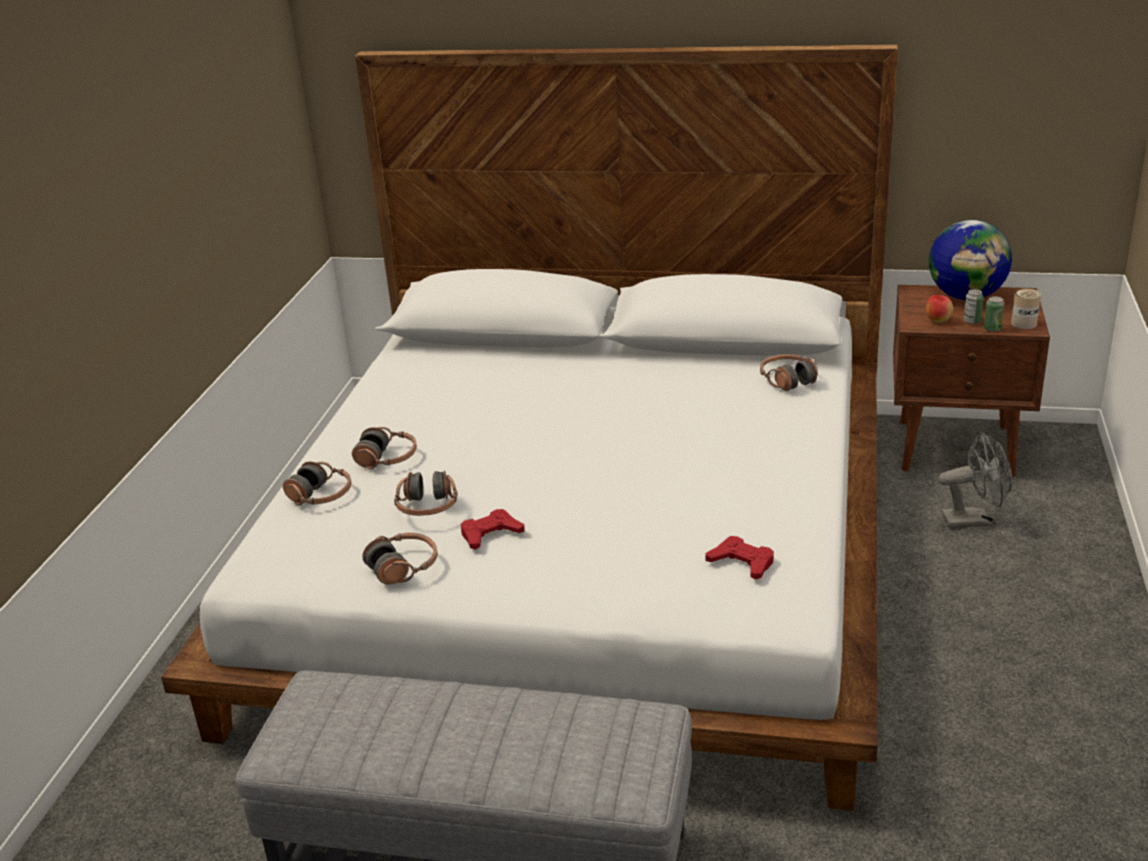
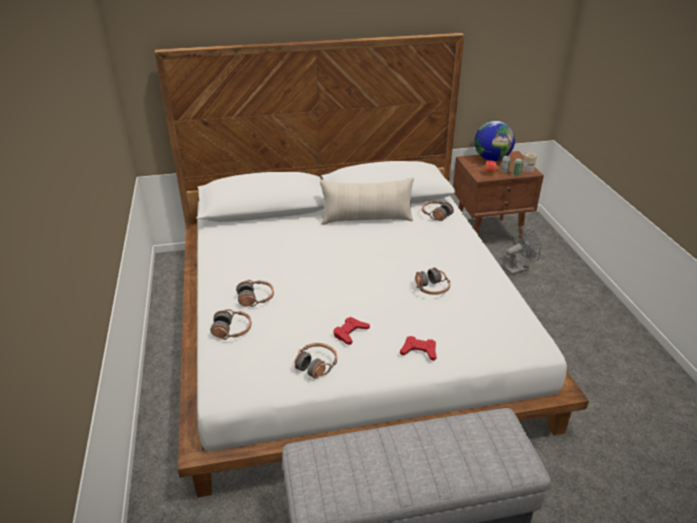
camera: 25 degrees left, 5 degrees up
(428, 507) = (304, 324): headphones -> headphones (431, 288)
(657, 370) = (367, 219): none -> beige pillow
(742, 563) = (491, 321): red game controller -> red game controller (419, 351)

